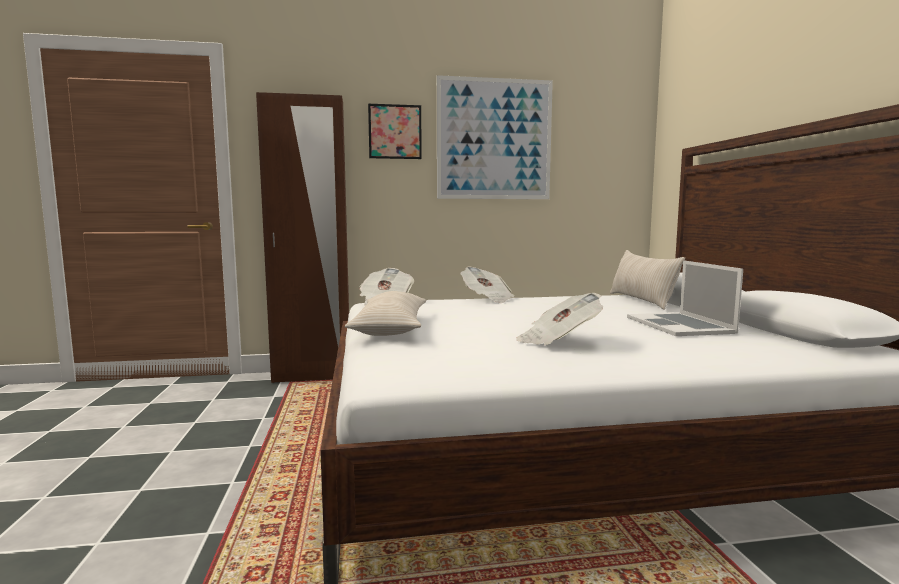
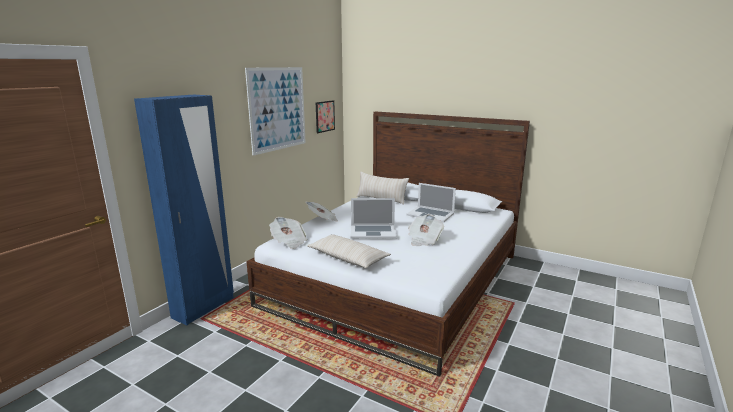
camera: 50 degrees left, 10 degrees up
(312, 376) = (204, 308): brown wardrobe -> blue wardrobe
(395, 132) = (225, 112): picture -> picture (325, 116)
(506, 316) = (373, 231): none -> laptop

